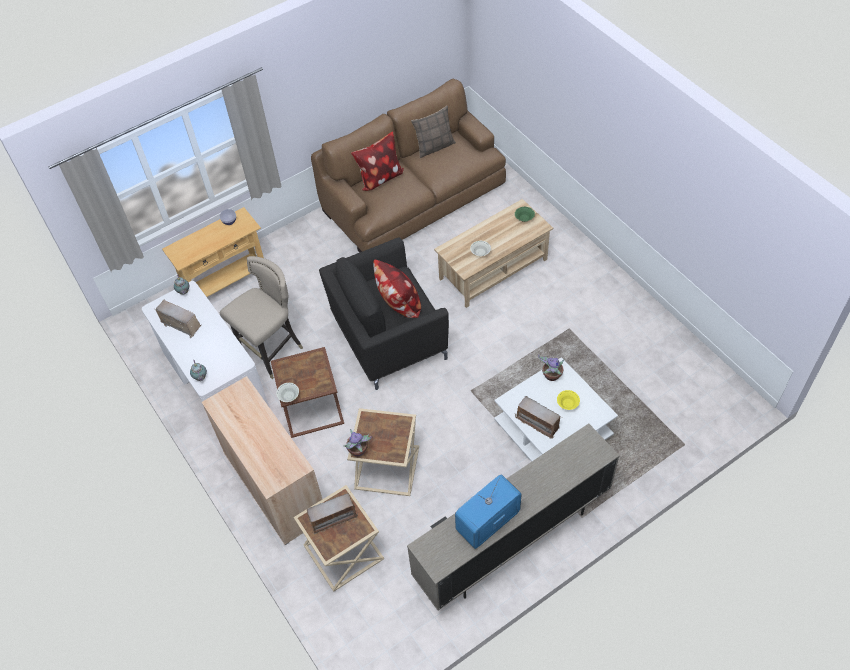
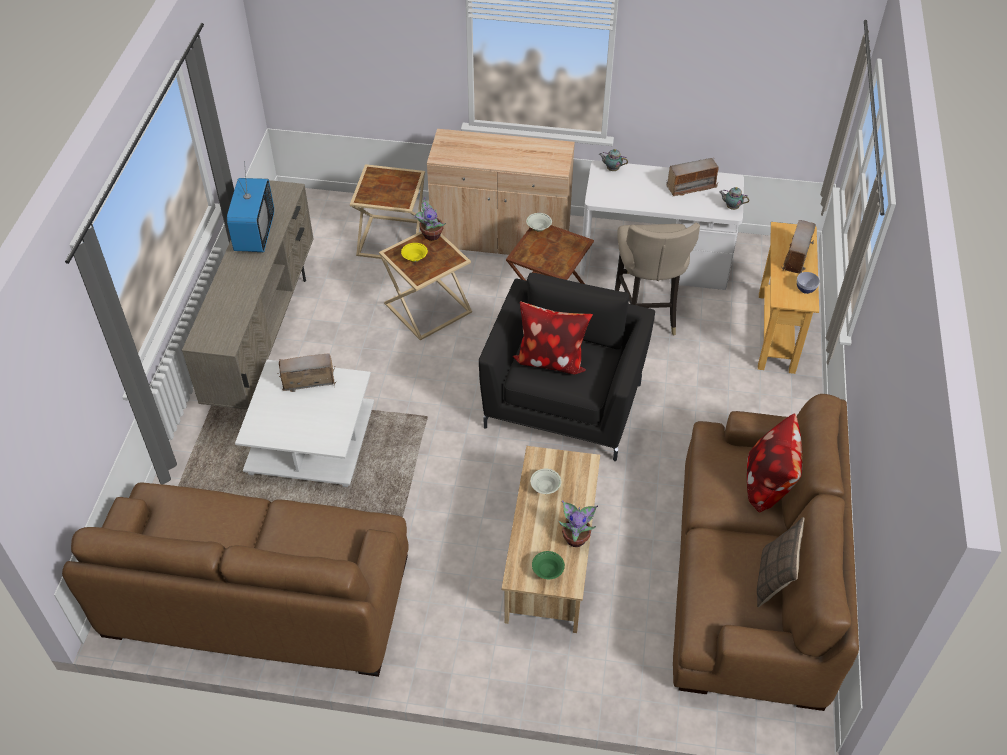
camera: 130 degrees right, 5 degrees down
(333, 518) = (394, 188): radio -> radio (797, 257)
(551, 376) = (337, 430): potted plant -> potted plant (576, 537)
(567, 404) = (294, 417): yellow bowl -> yellow bowl (415, 259)
(658, 361) = (258, 595): none -> brown sofa

